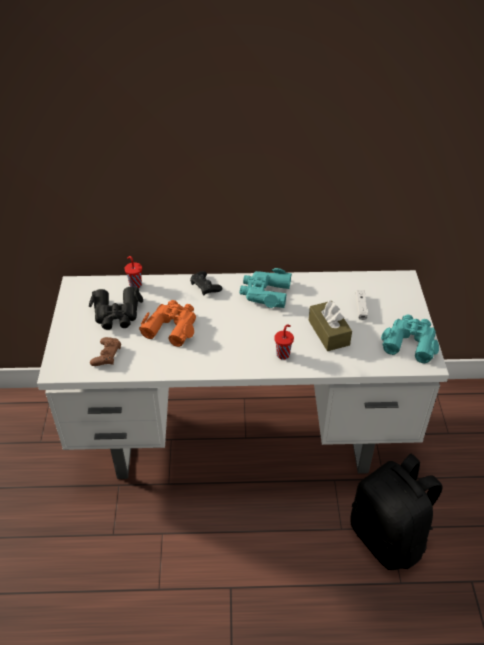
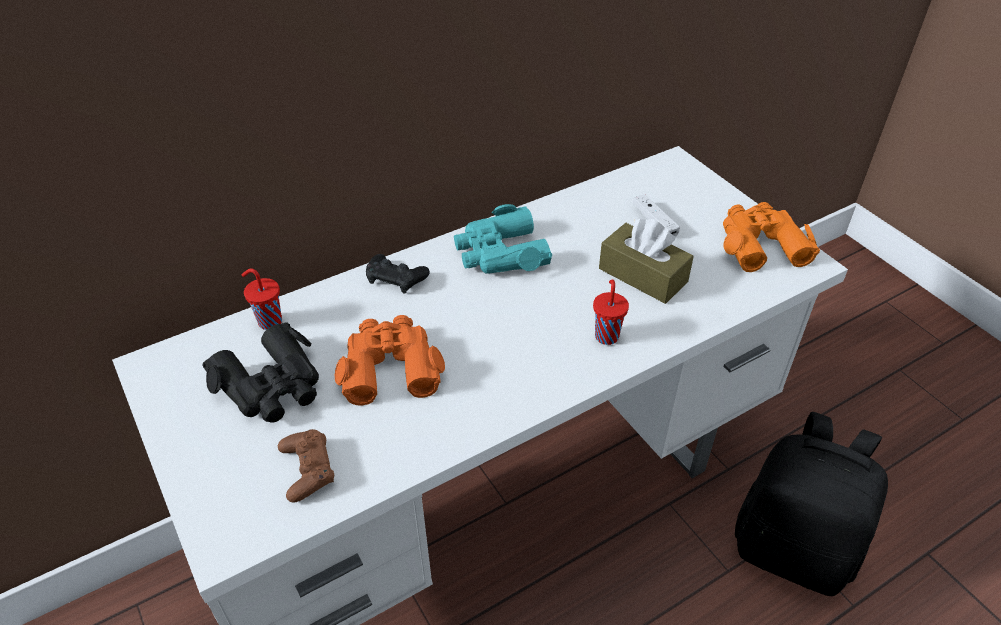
camera: 30 degrees left, 0 degrees up
(410, 342) = (760, 244): turquoise binoculars -> orange binoculars

